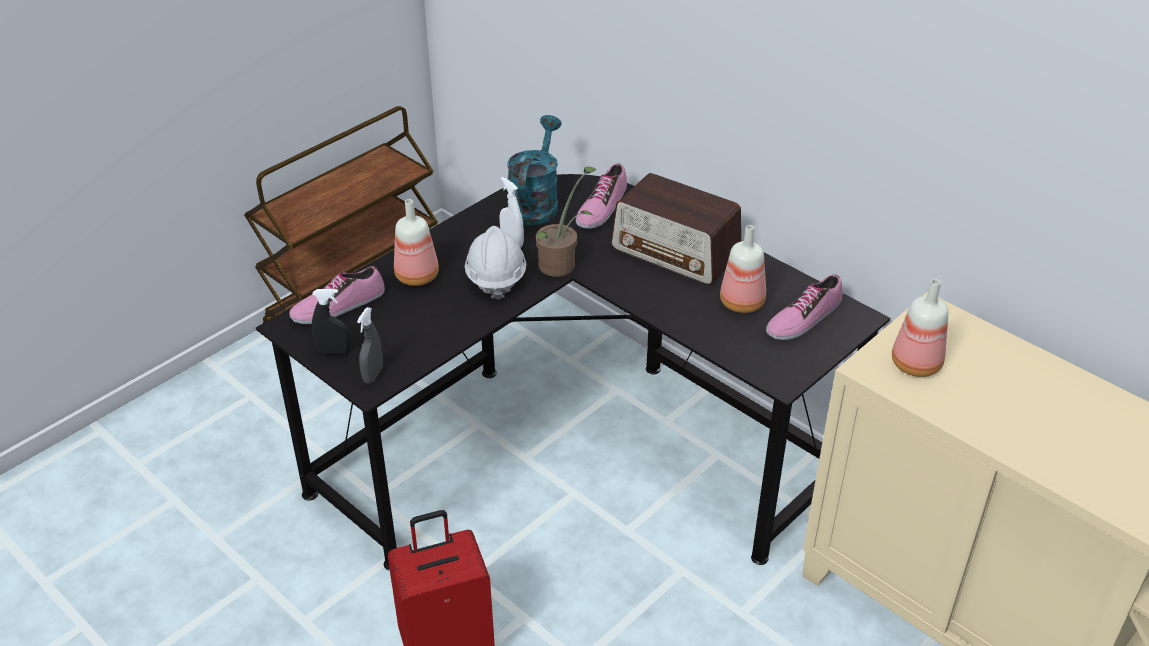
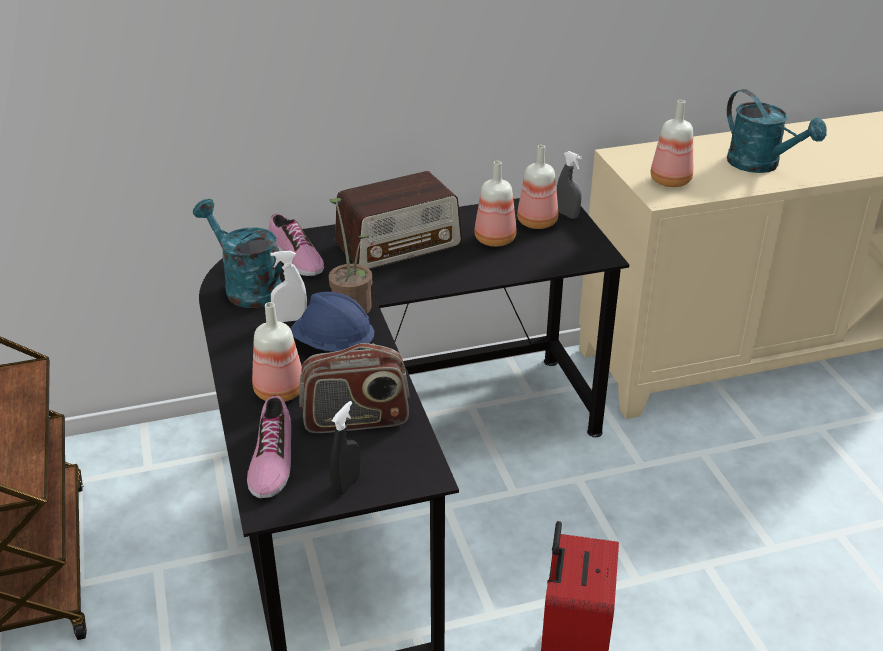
camera: 60 degrees left, 5 degrees down
(373, 375) = (407, 467): grey spray bottle -> grey spray bottle (567, 214)
(410, 327) = (356, 420): none -> radio
(495, 277) = (333, 345): white hard hat -> blue hard hat
(803, 318) = (537, 222): shoe -> bottle
(1038, 424) = (761, 165): none -> turquoise watering can

